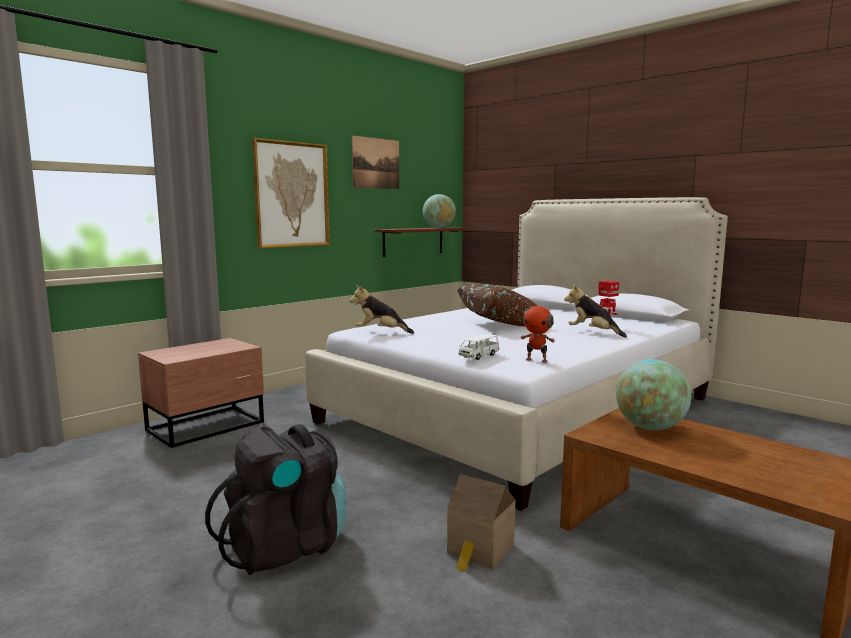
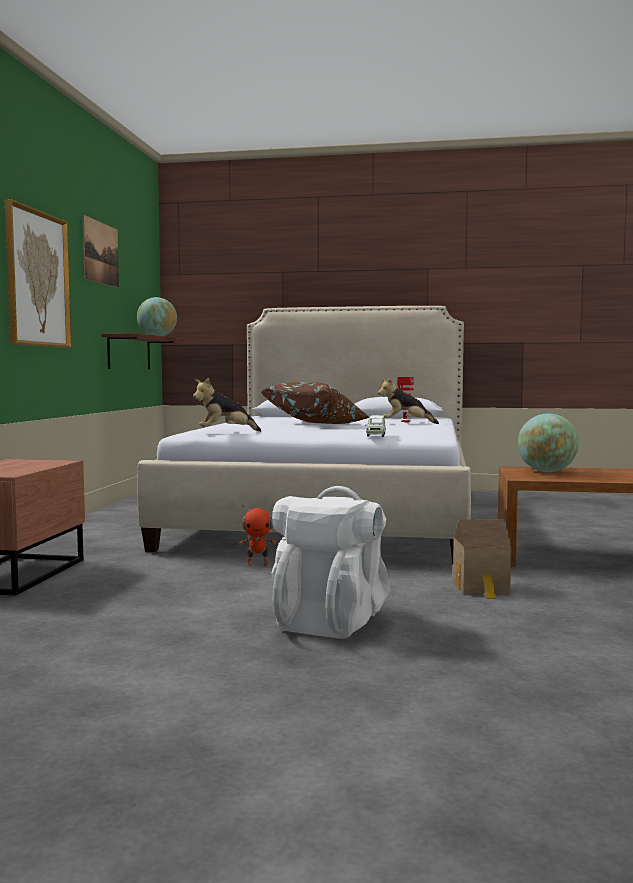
camera: 35 degrees left, 5 degrees down
(286, 546) = (331, 620): black backpack -> white backpack
(536, 360) = (425, 434): toy robot -> toy robot (257, 564)

